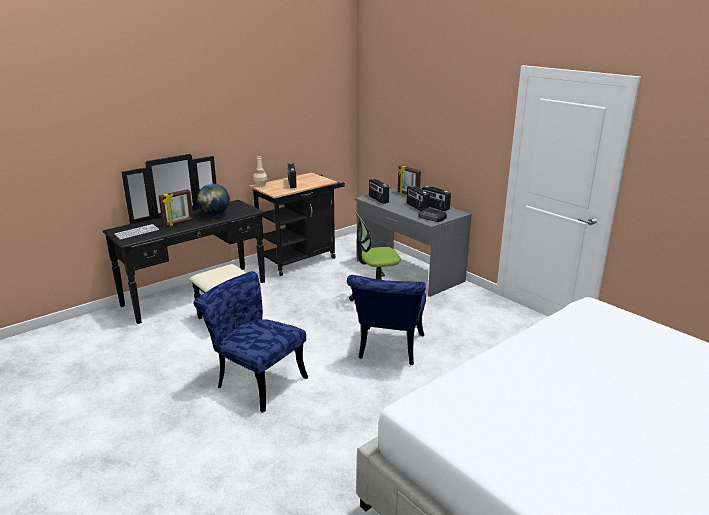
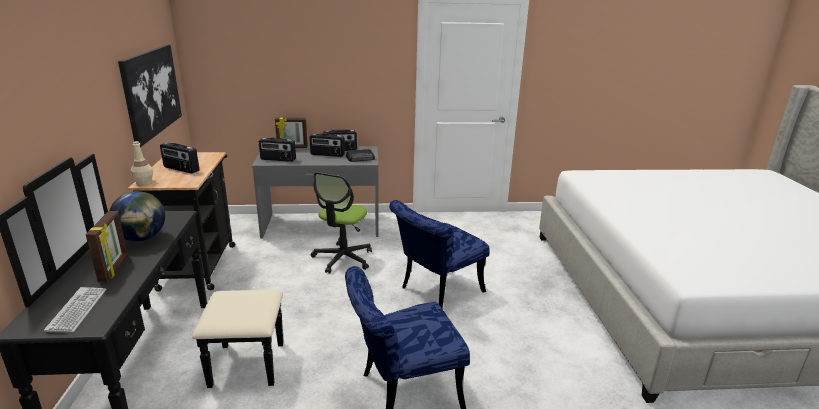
camera: 55 degrees left, 0 degrees up
(304, 126) = (151, 92): none -> picture
(388, 350) = (436, 291): blue chair -> blue chair turned 90 degrees clockwise

